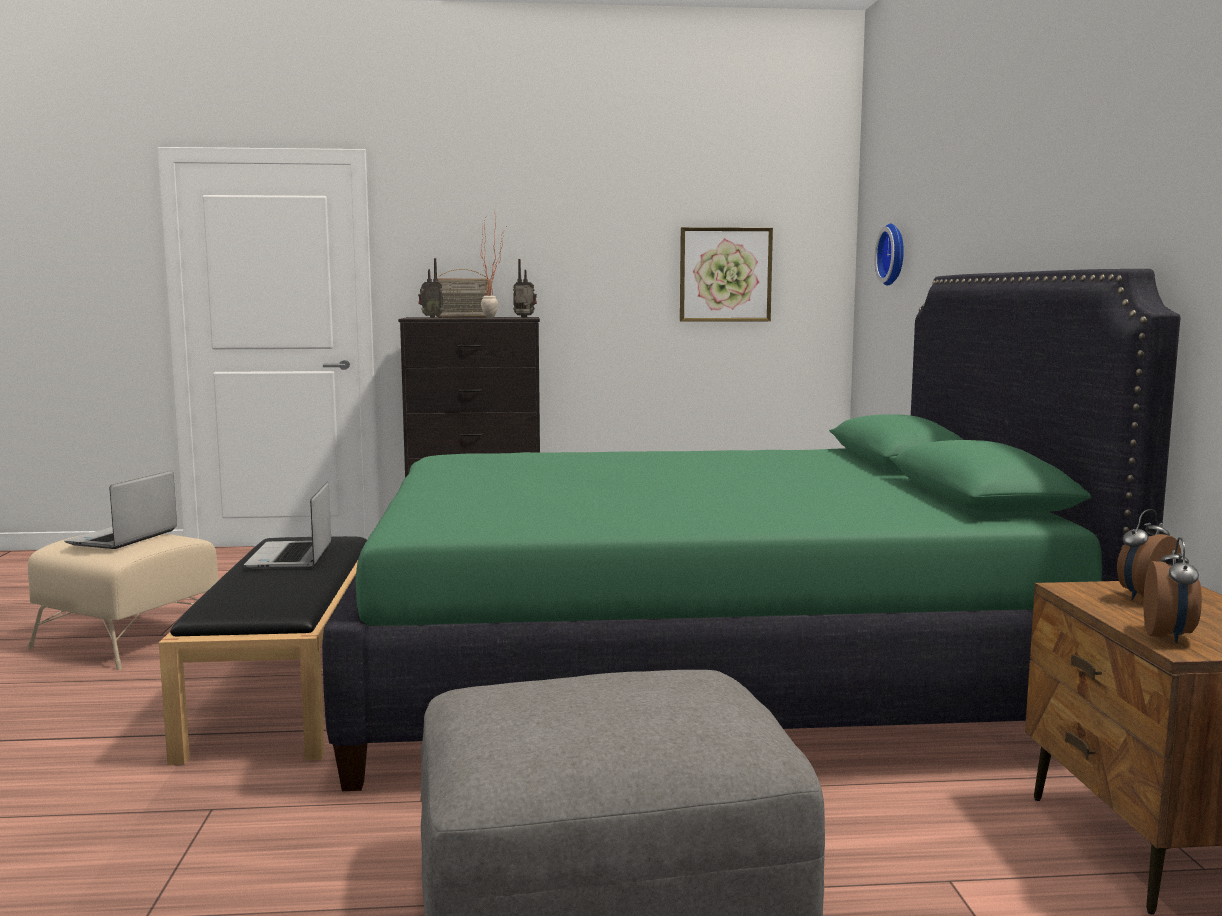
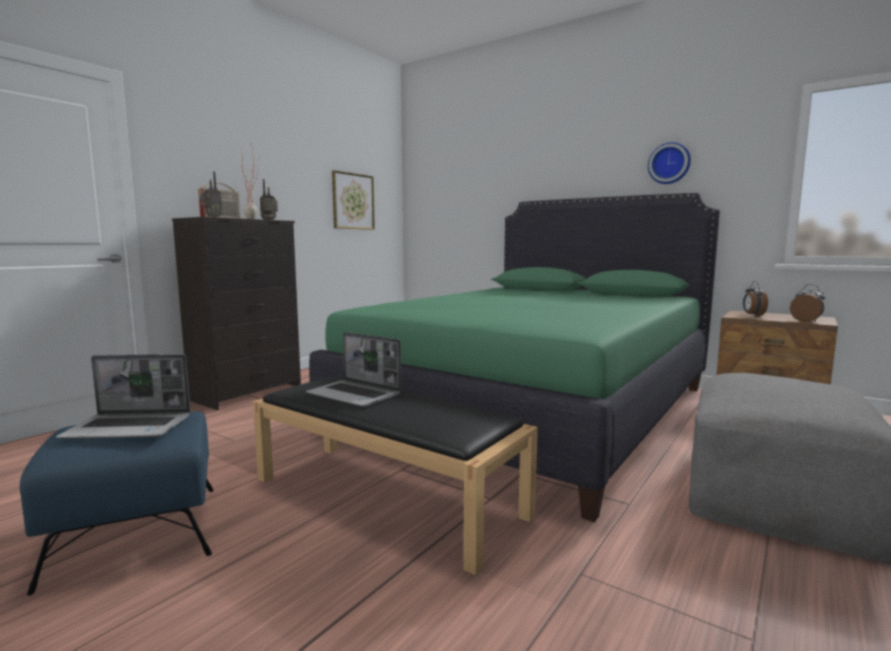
camera: 50 degrees left, 0 degrees up
(123, 538) = (130, 427): laptop -> laptop turned 60 degrees counterclockwise
(130, 639) = (138, 533): beige ottoman -> blue ottoman
(894, 254) = (453, 194): wall clock -> wall clock (669, 163)

